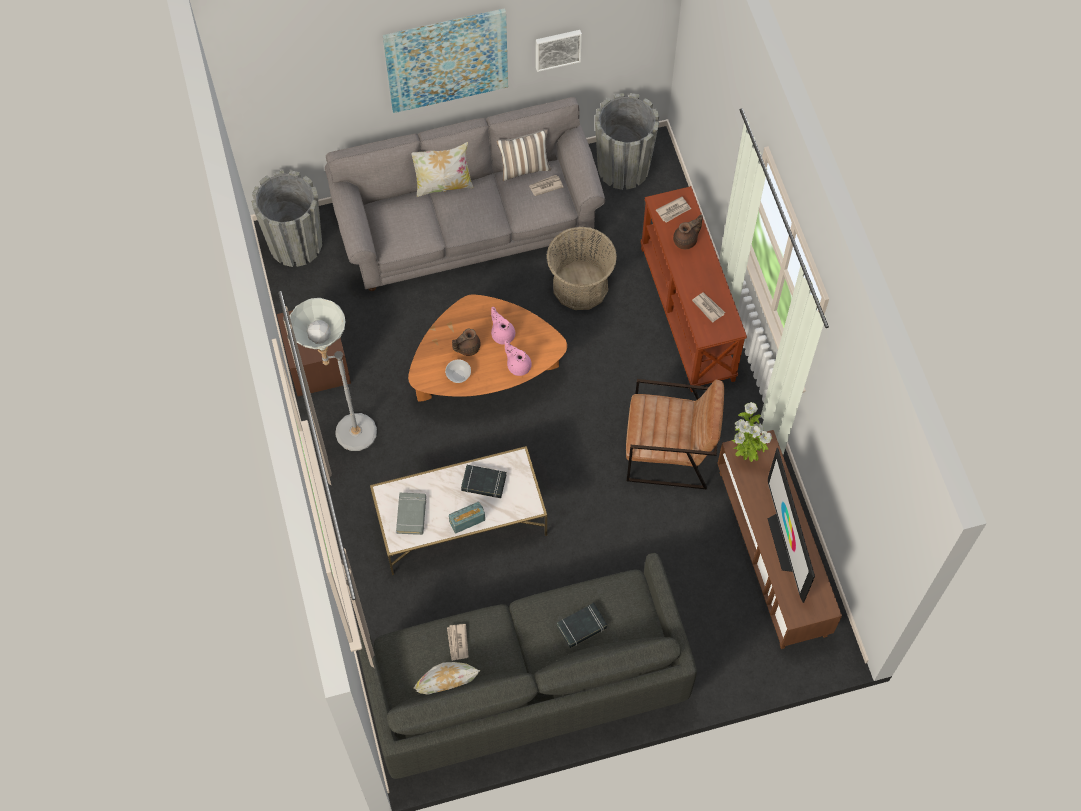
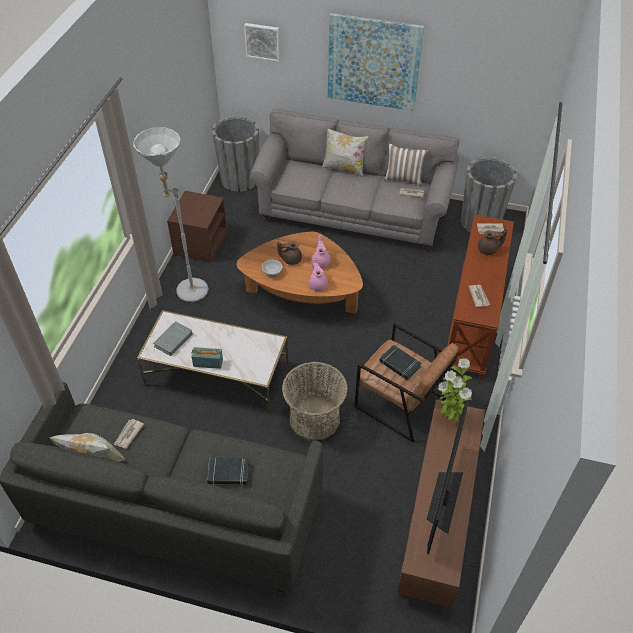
camera: 30 degrees right, 15 degrees down
(483, 483) = (238, 345): black book -> black book (399, 364)
(557, 48) = (457, 89): picture -> picture (262, 41)
(580, 286) = (404, 274): basket -> basket (314, 418)

